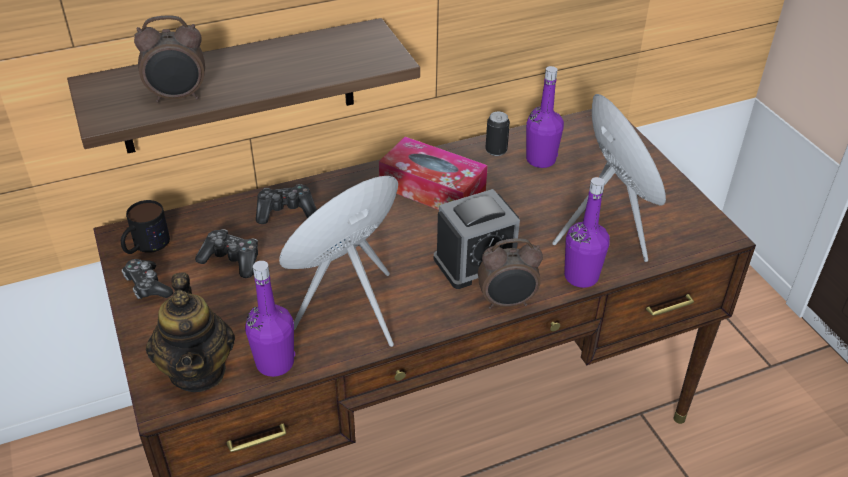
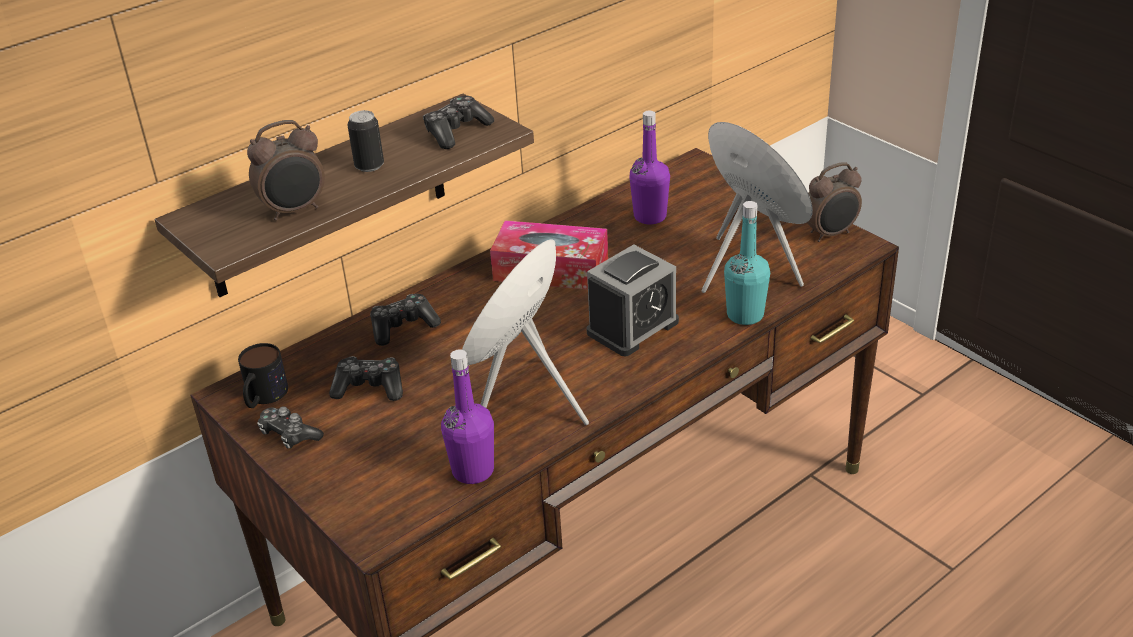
camera: 15 degrees left, 5 degrees down
(198, 370) = (394, 499): teapot -> none
(354, 53) = (456, 132): none -> game controller
(496, 151) = (599, 218): can -> can (369, 166)
(507, 302) = (683, 356): alarm clock -> alarm clock (830, 234)
(581, 276) = (745, 315): purple bottle -> turquoise bottle

